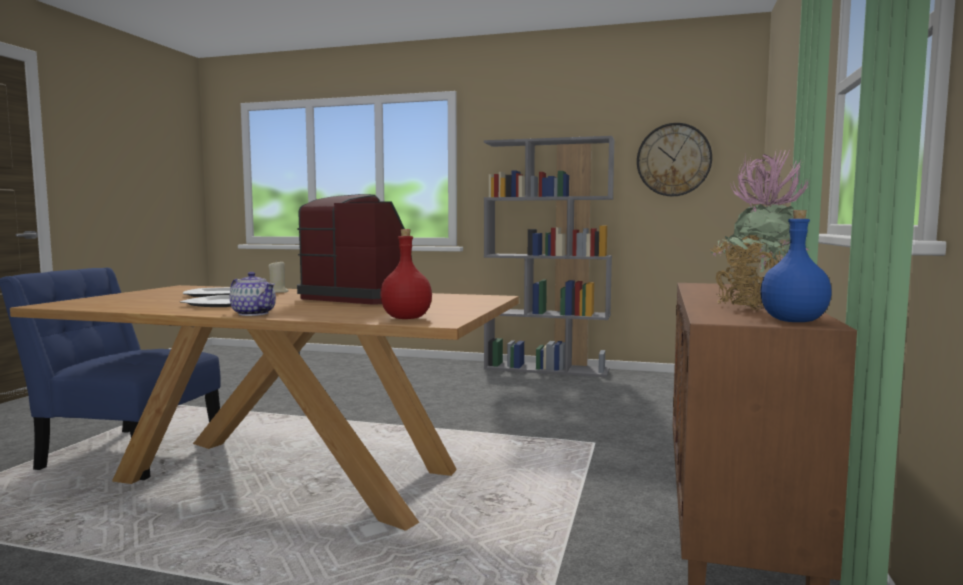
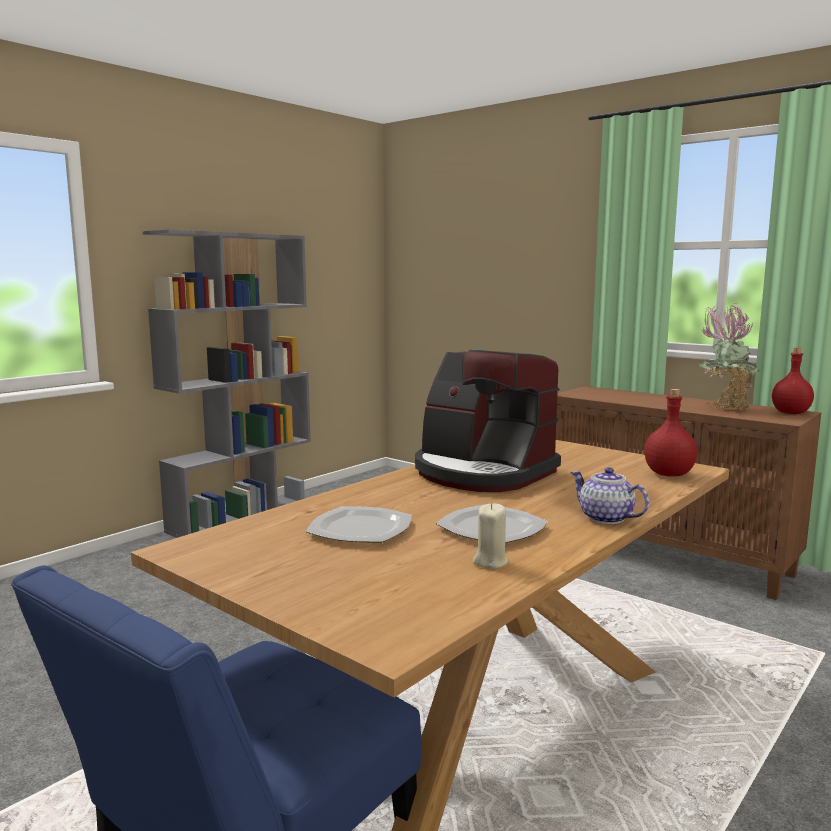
camera: 65 degrees left, 5 degrees up
(253, 313) = (606, 518): teapot -> teapot turned 105 degrees counterclockwise
(278, 292) = (369, 499): beige candle -> beige candle (490, 561)
(363, 297) = (482, 473): coffee machine -> coffee machine turned 105 degrees counterclockwise
(673, 160) = (325, 262): wall clock -> none
(794, 321) = (791, 413): blue bottle -> red bottle

